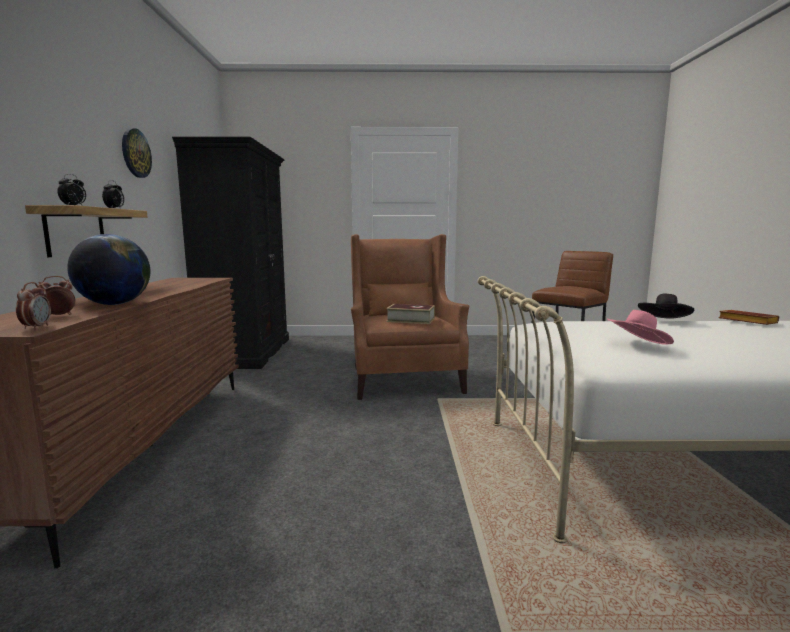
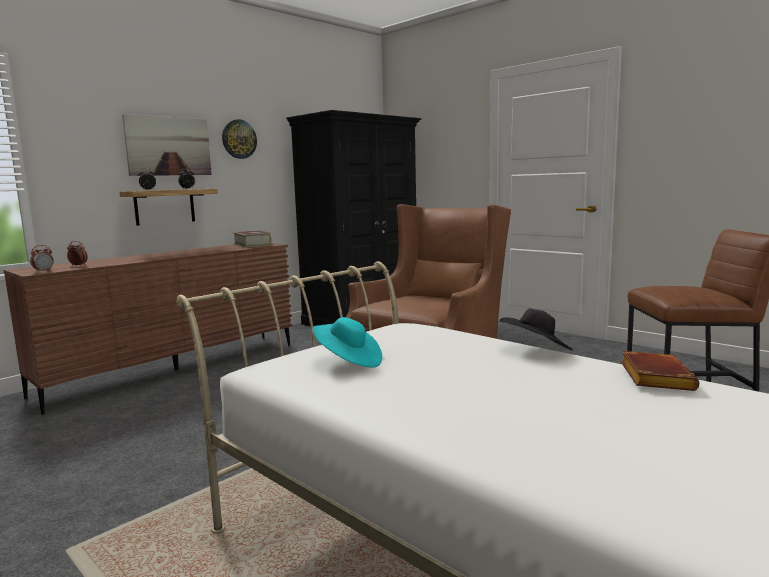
camera: 45 degrees right, 0 degrees up
(74, 148) = (169, 146): none -> picture
(114, 304) = (127, 261): globe -> none
(411, 320) = (410, 304): book -> book (252, 244)
(637, 345) = (348, 361): pink hat -> turquoise hat

